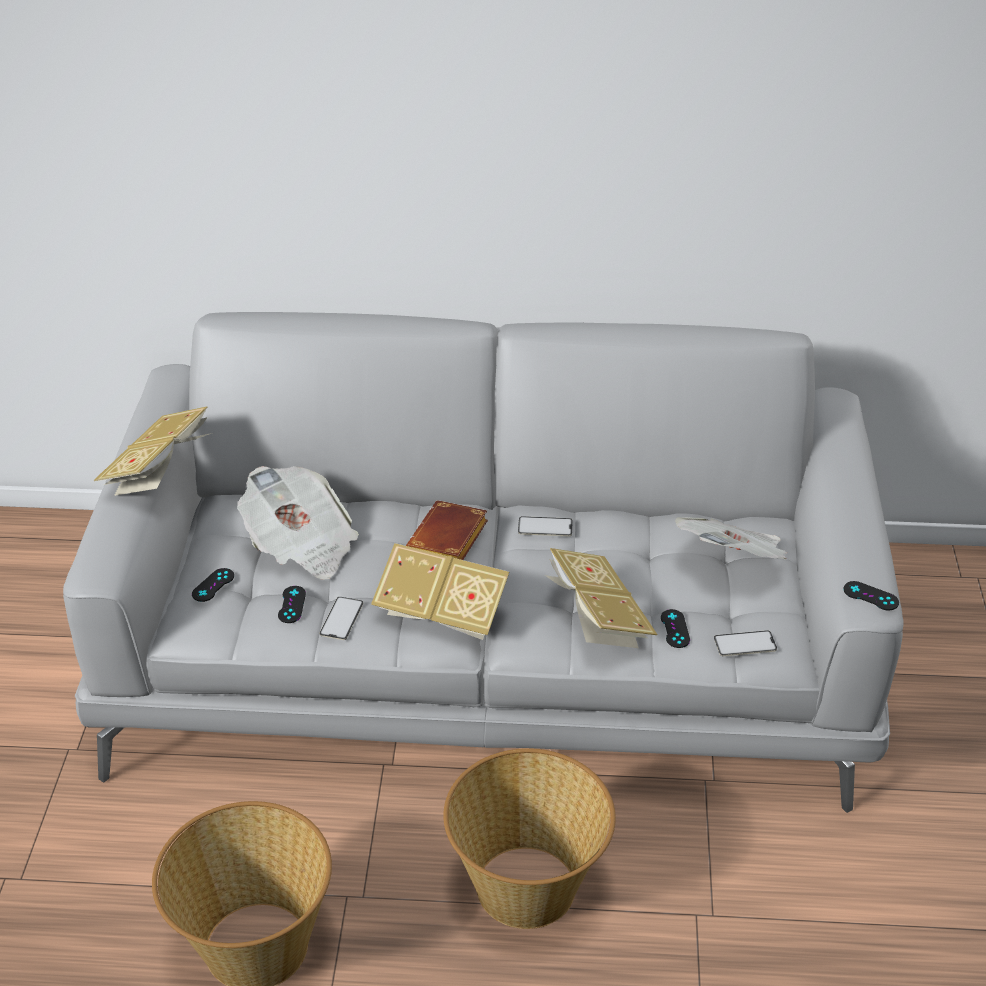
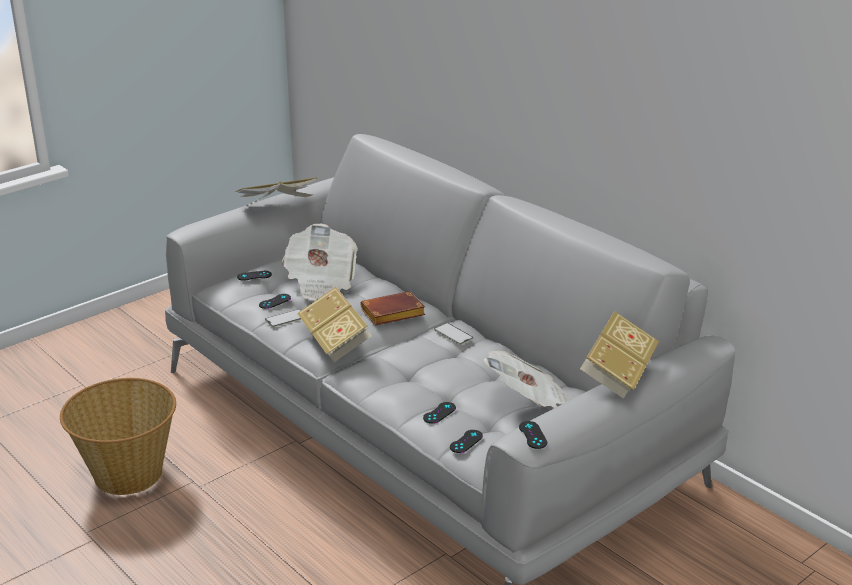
camera: 45 degrees right, 10 degrees down
(527, 888) = (275, 535): basket -> none
(596, 620) = (404, 385): book -> book (617, 374)
(745, 644) = (466, 441): phone -> black game controller

